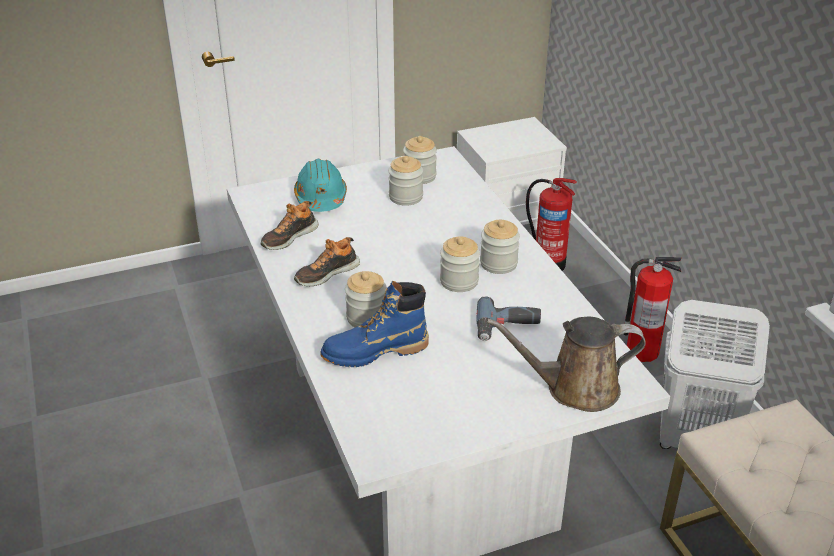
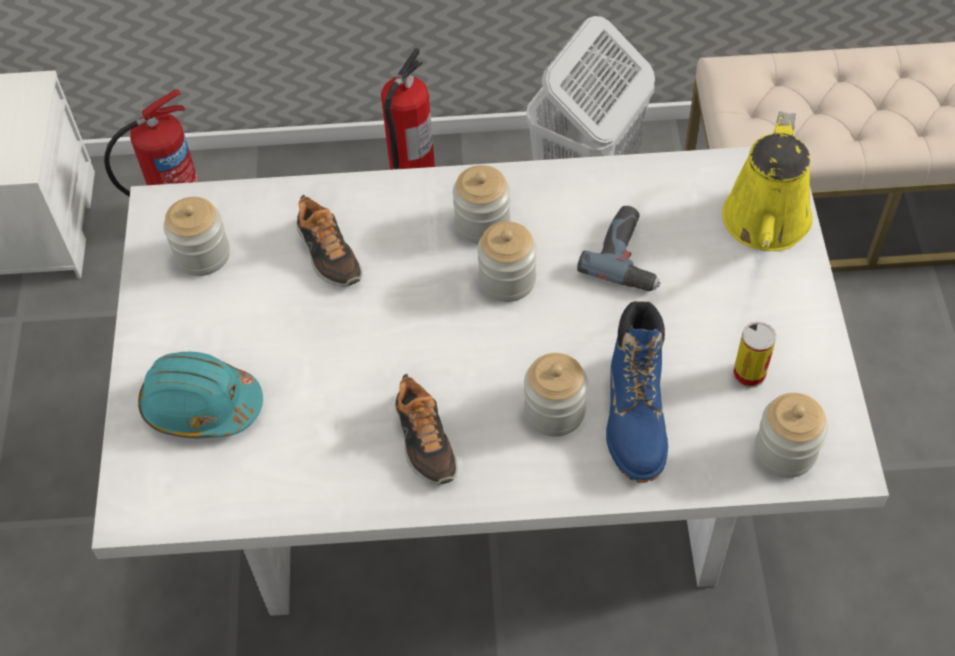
camera: 70 degrees left, 20 degrees up
(289, 237) = (299, 474): shoe -> shoe (328, 254)
(406, 197) = (256, 288): jar -> jar (785, 451)
(434, 398) = (749, 374): none -> can
(575, 388) = (765, 225): brown watering can -> yellow watering can

